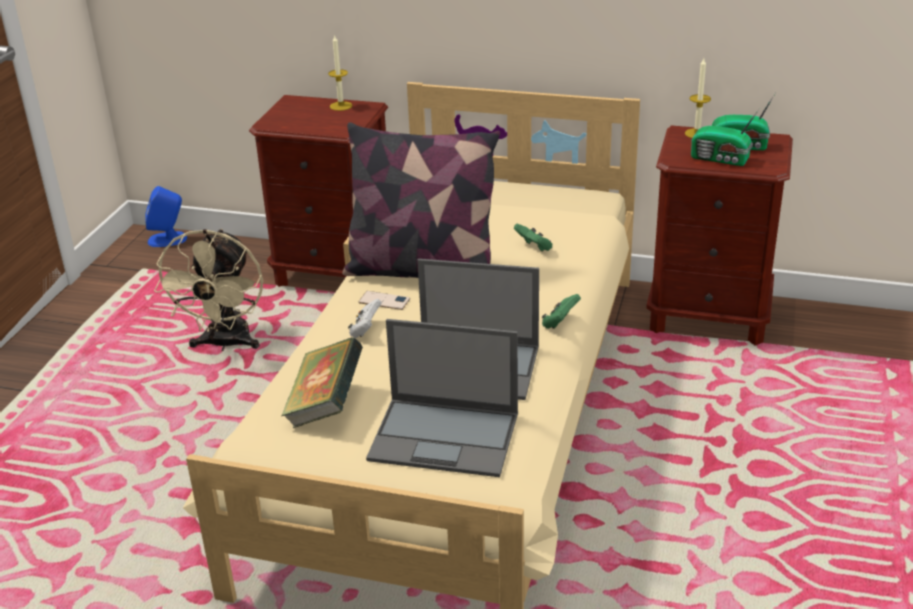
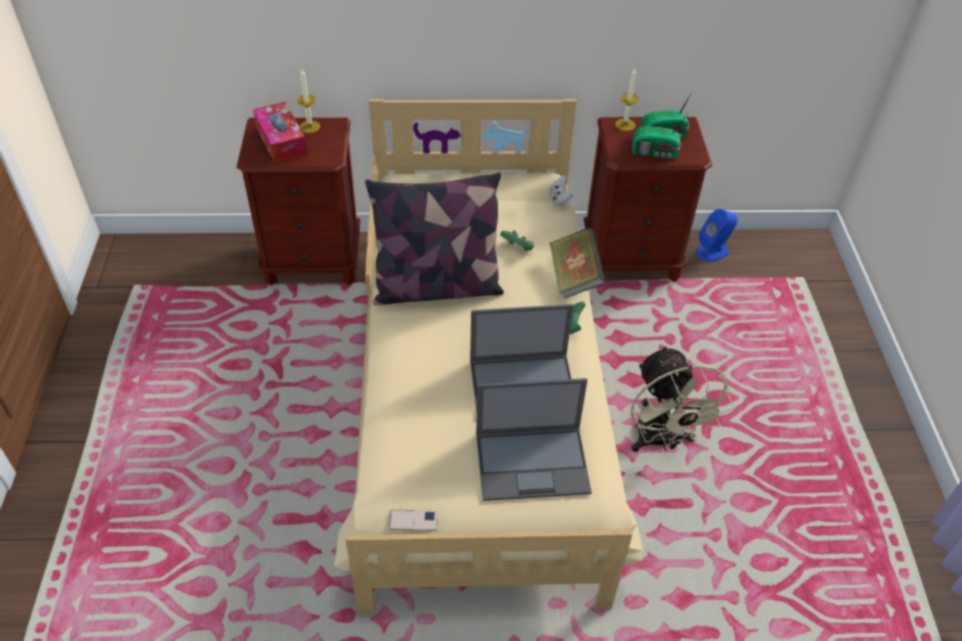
camera: 20 degrees left, 15 degrees up
(168, 239) = (142, 247): blue speaker -> blue speaker (712, 251)
(225, 344) = (250, 356): beige fan -> beige fan (661, 440)
(305, 113) = (281, 140): none -> tissue box
(325, 406) = (423, 450): book -> book (574, 278)
(365, 330) = (419, 363): white game controller -> white game controller (559, 198)
(384, 301) = (421, 328): phone -> phone (413, 520)

